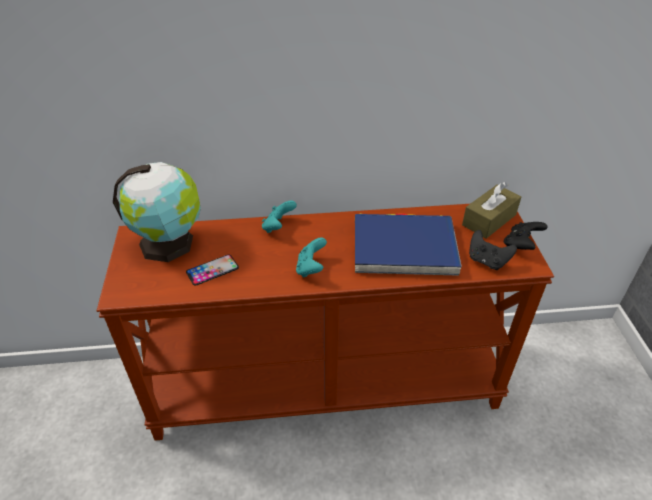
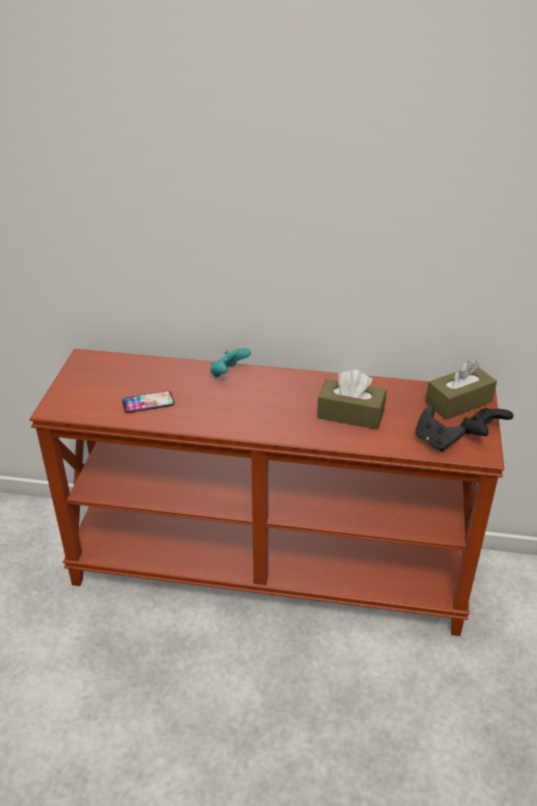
camera: 15 degrees right, 5 degrees down
(170, 243) = (116, 371): globe -> none
(311, 268) = (245, 417): turquoise game controller -> none
(404, 248) = (350, 414): blue book -> brown tissue box

